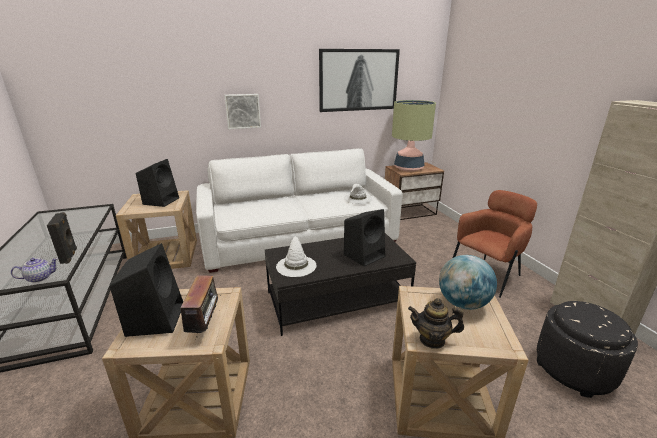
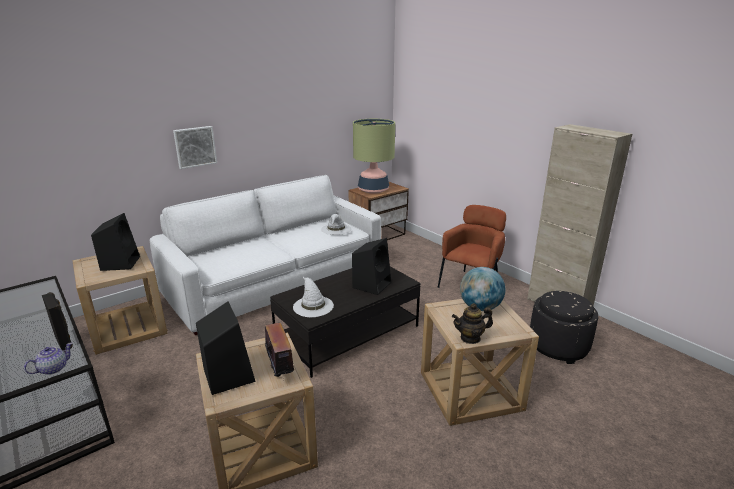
camera: 20 degrees left, 0 degrees up
(359, 80) = (315, 102): picture -> none

